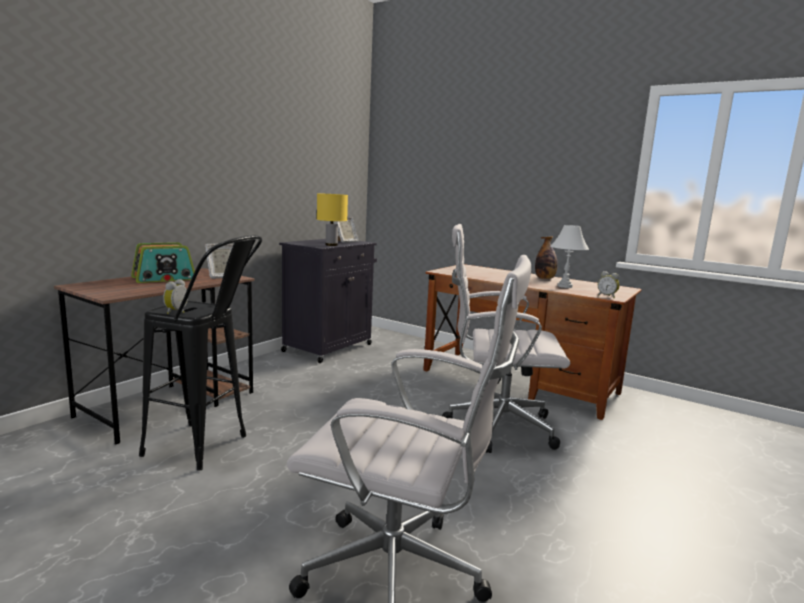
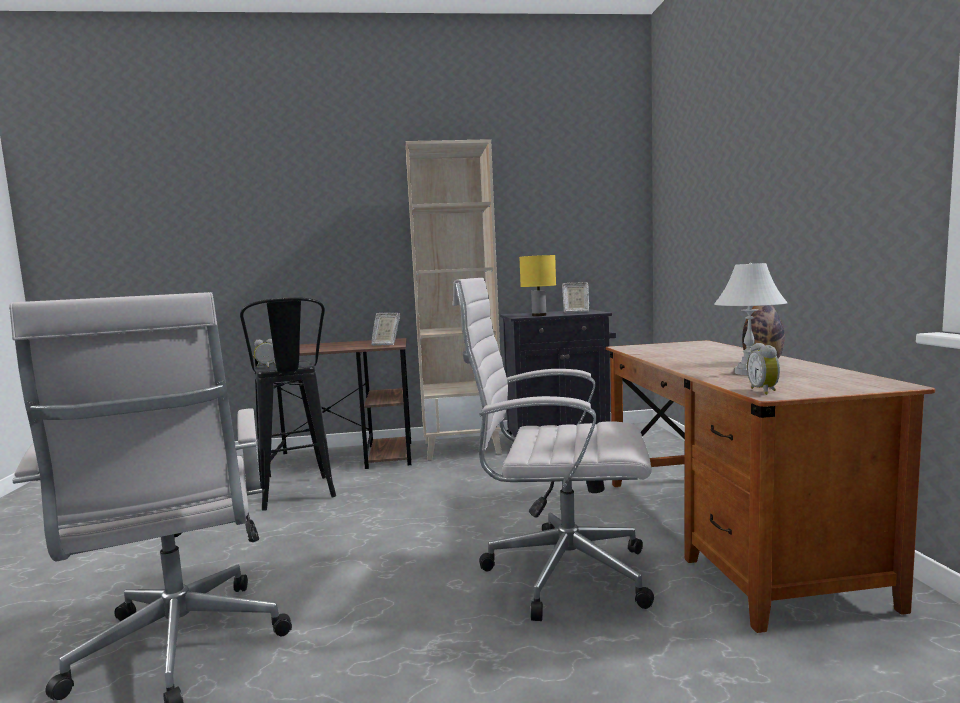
camera: 50 degrees right, 5 degrees down
(164, 278) = (344, 344): radio -> none
(266, 368) = (462, 447): none -> beige bookcase
(495, 426) = (559, 572): white office chair -> white office chair turned 45 degrees counterclockwise

